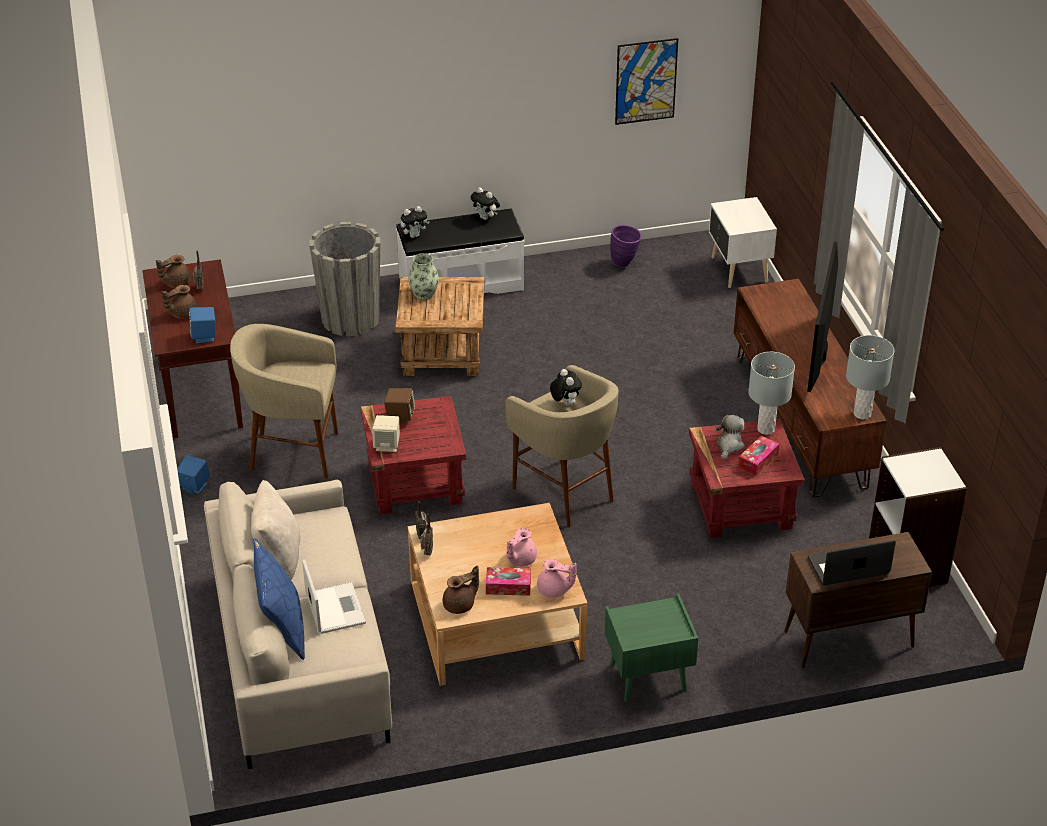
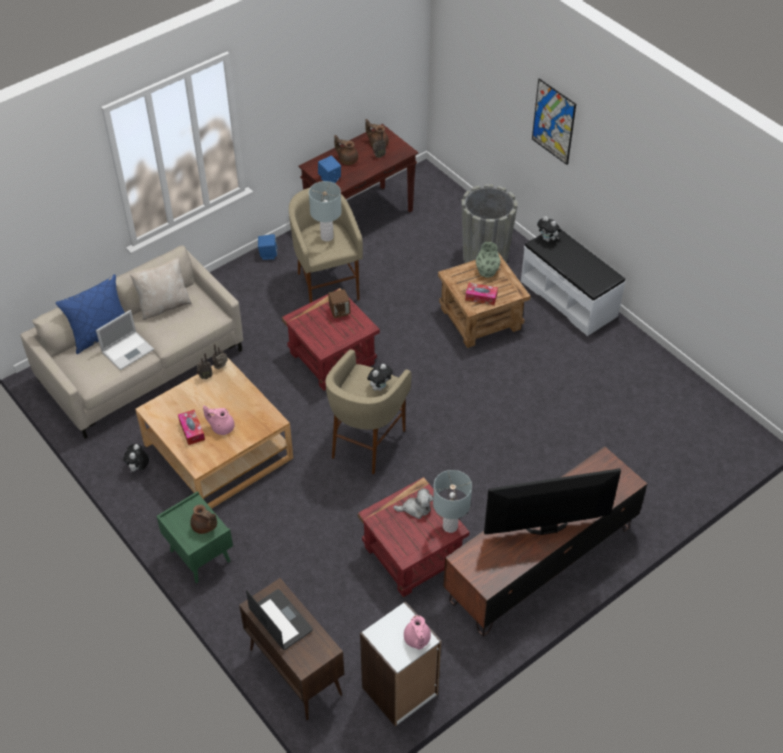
camera: 65 degrees right, 10 degrees up
(387, 445) = (306, 316): beige speaker -> none
(460, 605) = (163, 412): brown teapot -> brown teapot (204, 526)
(486, 218) = (600, 269): plush toy -> plush toy (138, 468)
(554, 590) = (199, 456): pink teapot -> pink teapot (417, 640)
(625, 263) = (668, 384): purple vase -> none
(646, 81) = (740, 266): picture -> picture (553, 121)
(738, 270) = (715, 460): white nightstand -> none
(758, 460) = (408, 533): tissue box -> tissue box (481, 297)
(862, 413) = (485, 580): grey table lamp -> grey table lamp (327, 237)

